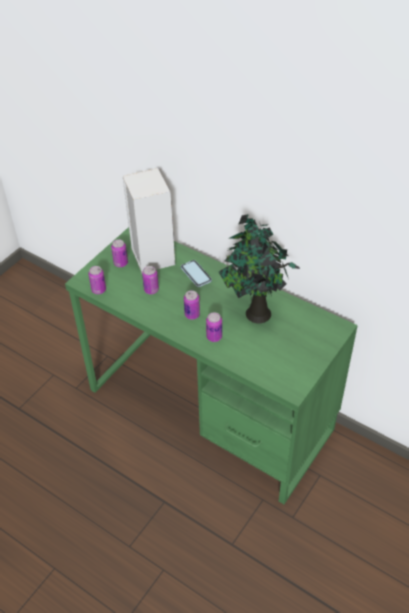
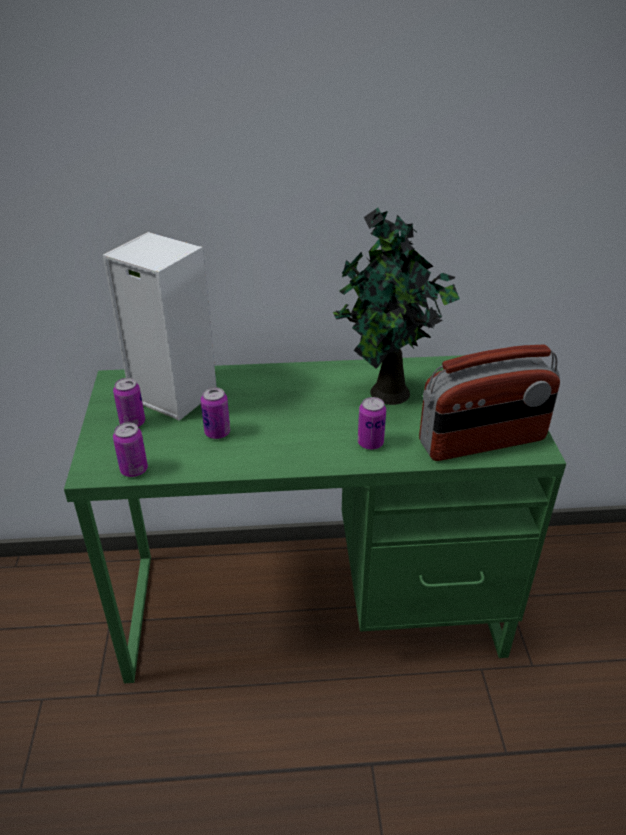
camera: 40 degrees left, 10 degrees down
(192, 315) = (310, 433): can -> none
(196, 274) = (258, 388): phone -> none
(270, 369) = (482, 442): none -> radio

